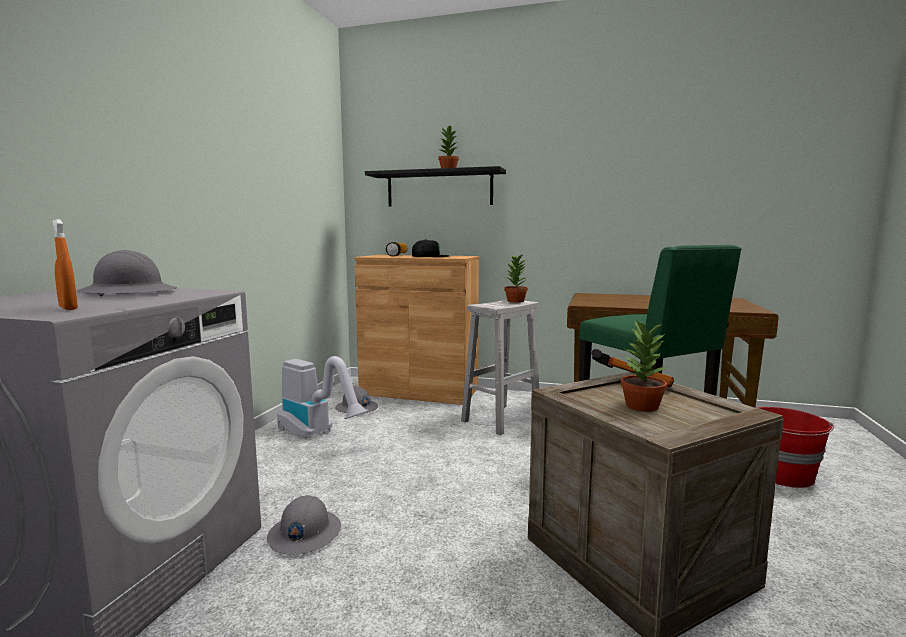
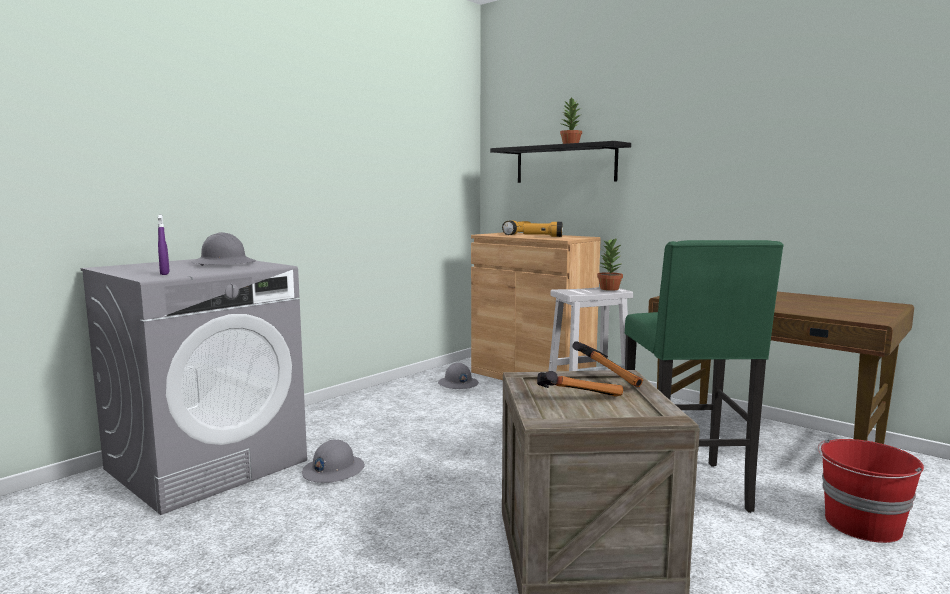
camera: 25 degrees right, 0 degrees up
(68, 308) = (165, 274): orange spray bottle -> purple spray bottle
(318, 434) = (406, 401): vacuum cleaner -> none
(429, 256) = (542, 236): black cap -> flashlight
(641, 406) = (577, 398): potted plant -> hammer

